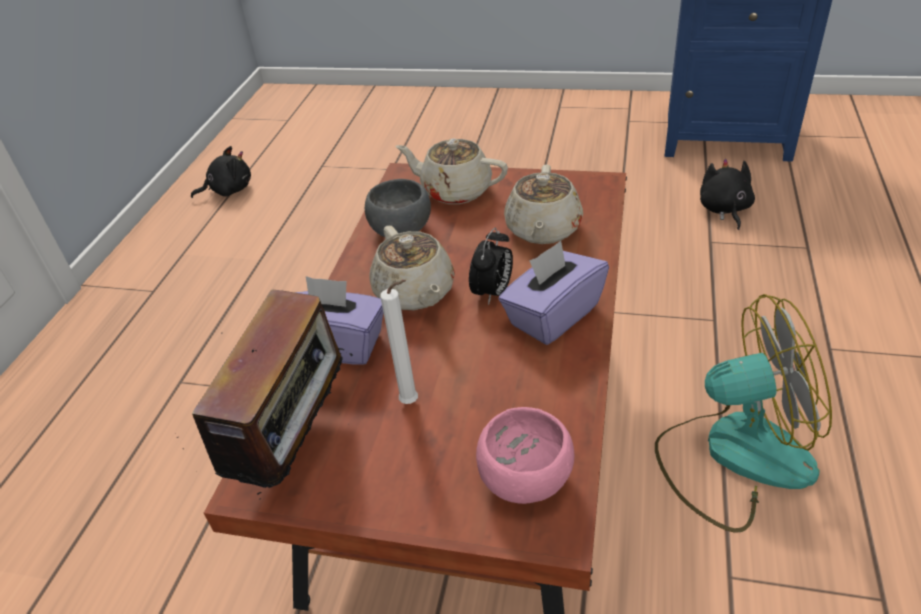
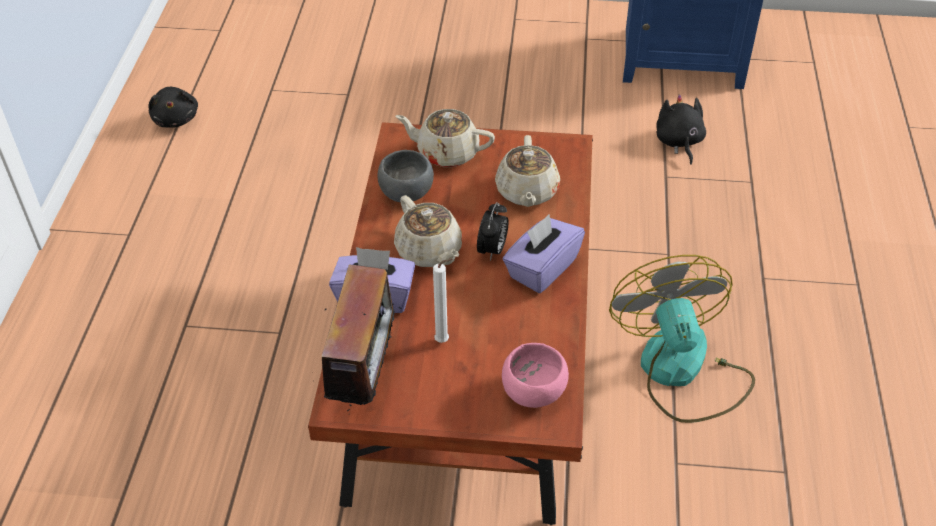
camera: 10 degrees left, 5 degrees up
(229, 190) = (176, 119): black plush toy -> black plush toy turned 105 degrees clockwise
(733, 455) = (681, 371): fan -> fan turned 90 degrees counterclockwise

